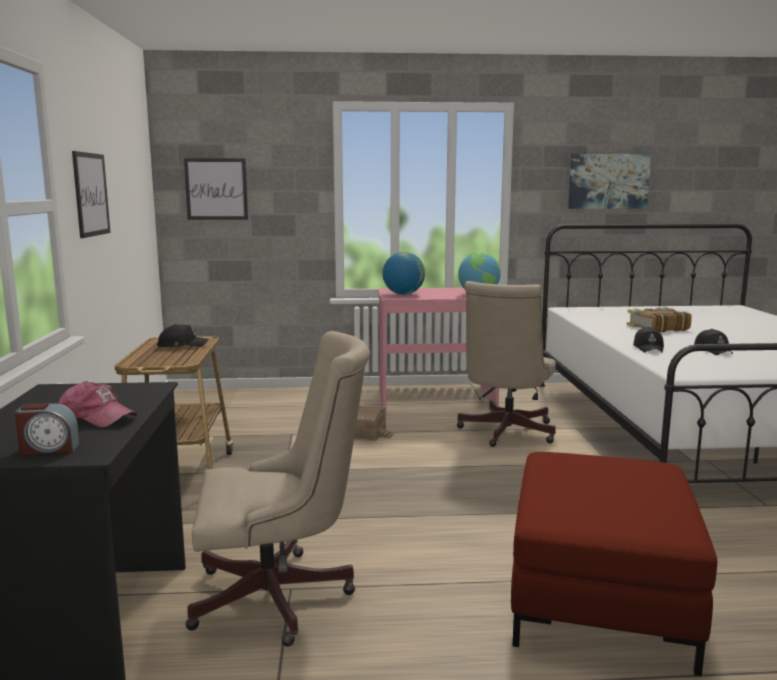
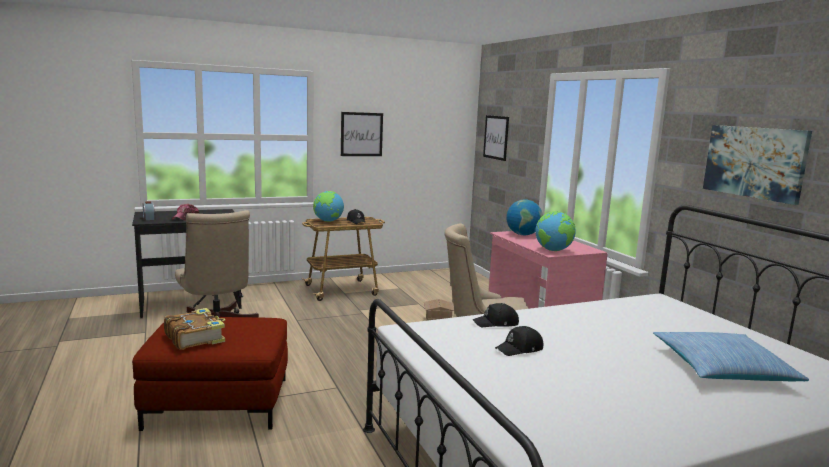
camera: 70 degrees right, 0 degrees up
(153, 357) = (328, 221): none -> globe
(657, 328) = (610, 331): book -> book (195, 337)
(721, 321) = (722, 368): none -> pillow

